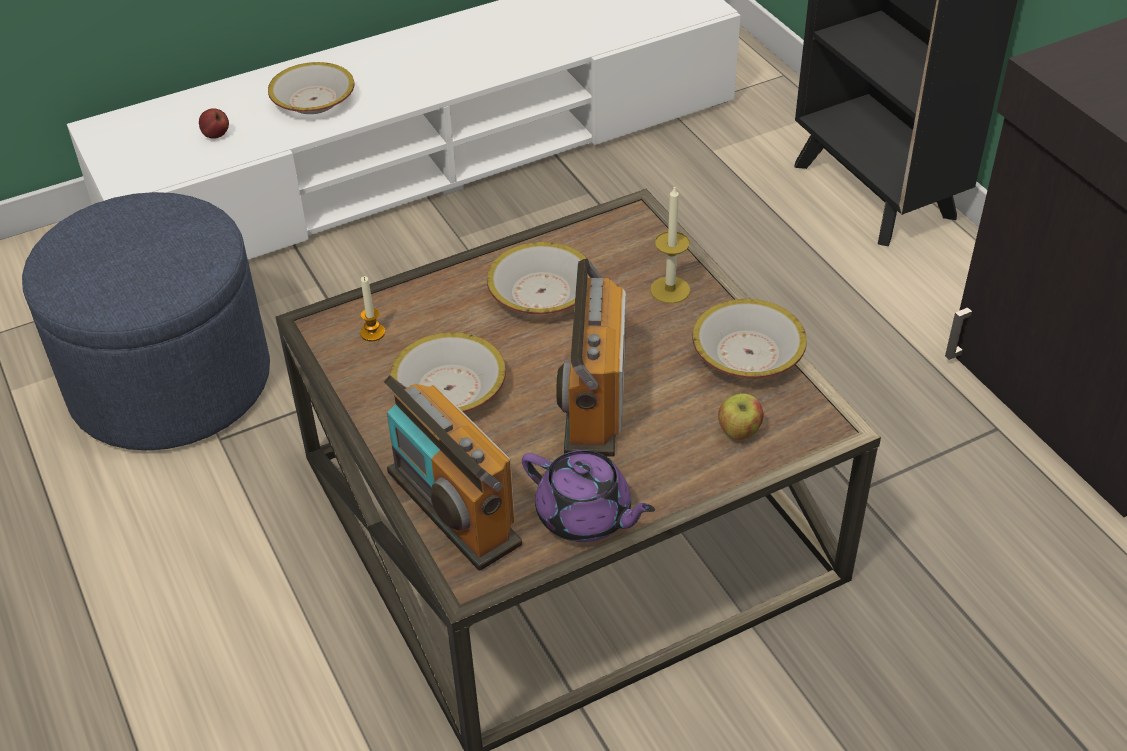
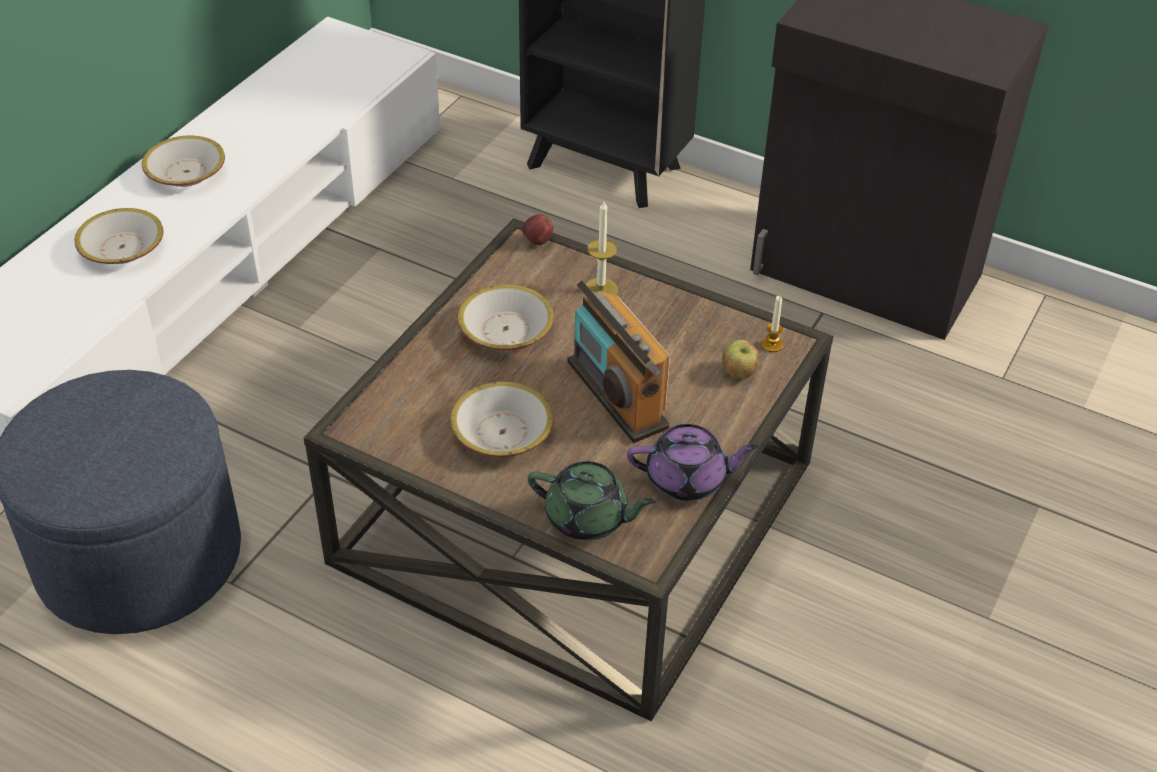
camera: 35 degrees left, 0 degrees up
(216, 135) = (55, 312): apple -> apple (537, 241)
(372, 333) = (399, 416): candle -> candle (772, 345)
(453, 508) = (588, 518): radio -> green teapot
(748, 354) = (698, 314): bowl -> bowl (186, 173)

